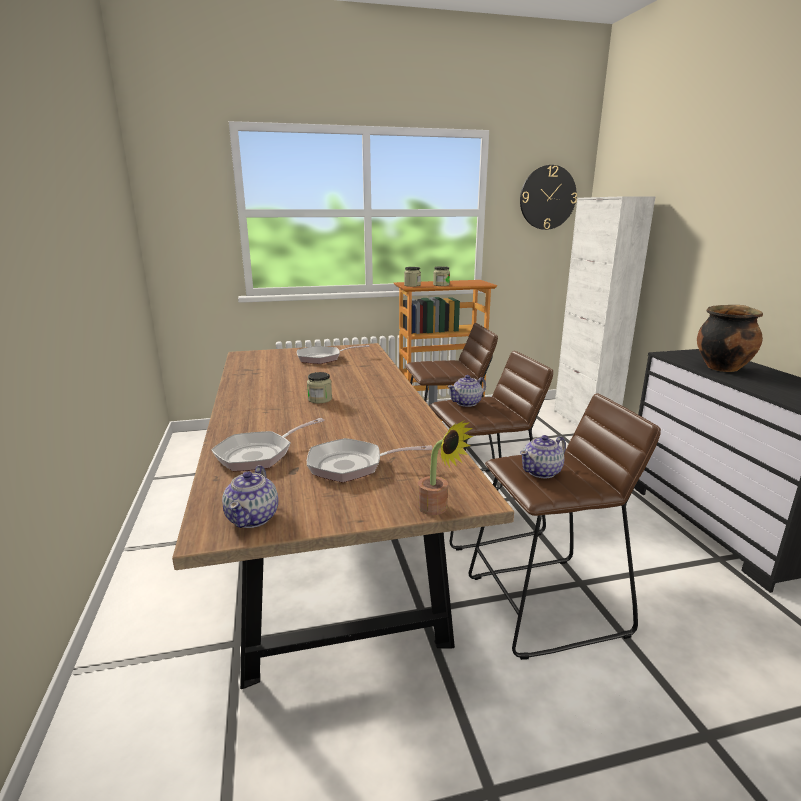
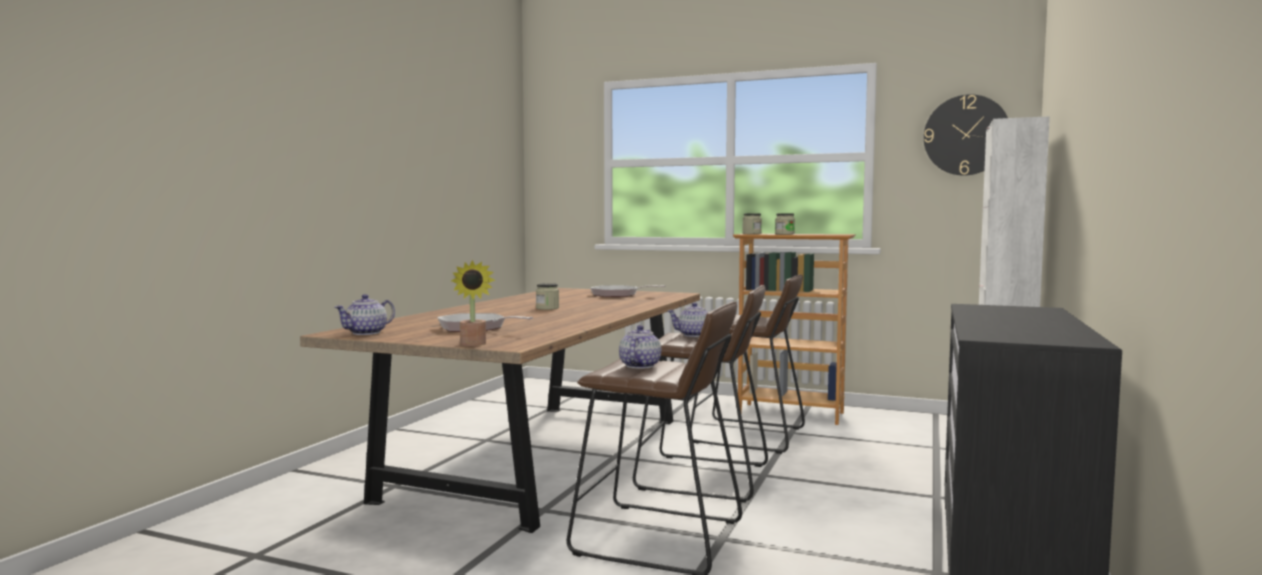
camera: 35 degrees right, 15 degrees down
(259, 454) = (435, 319): frying pan -> none
(542, 472) = (639, 366): teapot -> teapot turned 105 degrees clockwise
(722, 367) = (1000, 315): cooking pot -> none

